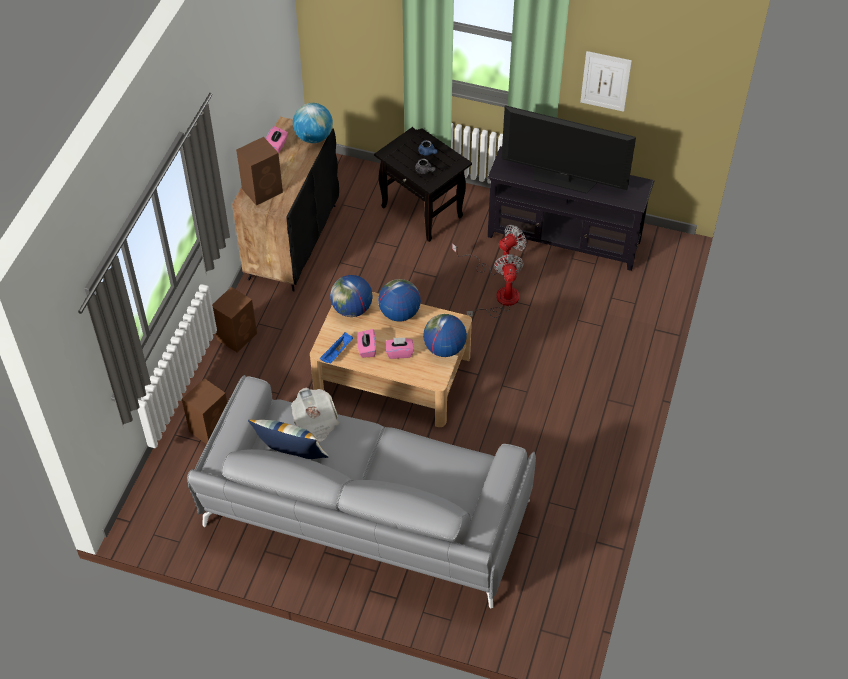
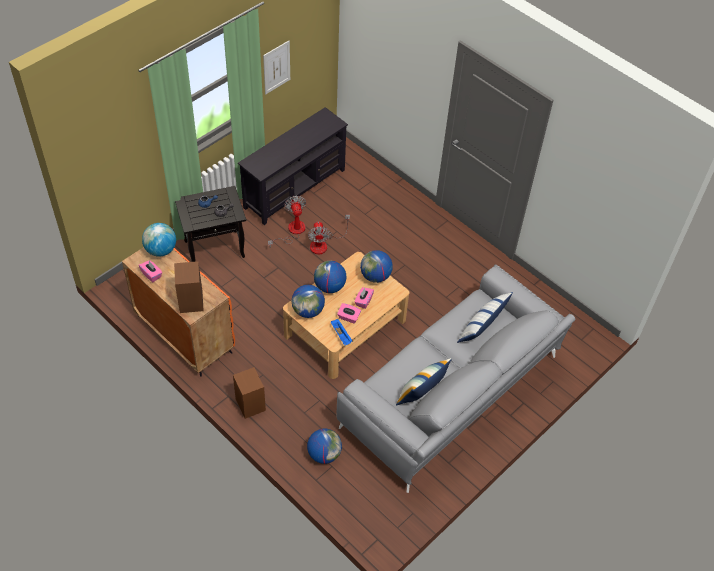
camera: 65 degrees left, 0 degrees up
(211, 428) = (324, 454): brown speaker -> globe
(292, 241) = (184, 334): black cabinet -> orange cabinet
(316, 421) = (399, 369): newspaper -> none
(434, 479) = (482, 325): none -> pillow
(501, 301) = (323, 244): fan -> fan turned 120 degrees counterclockwise
(563, 179) = (292, 146): television -> none

